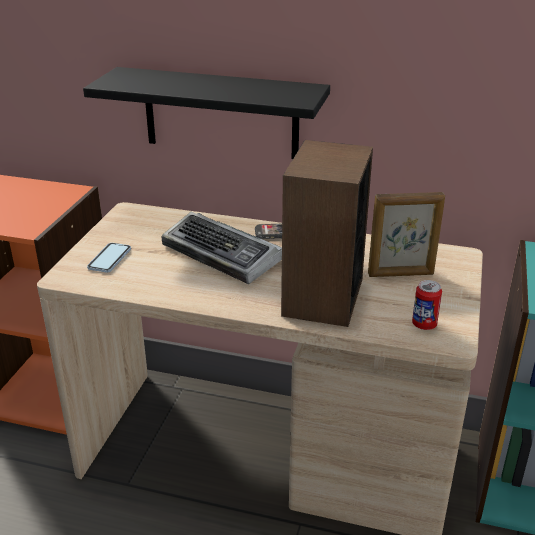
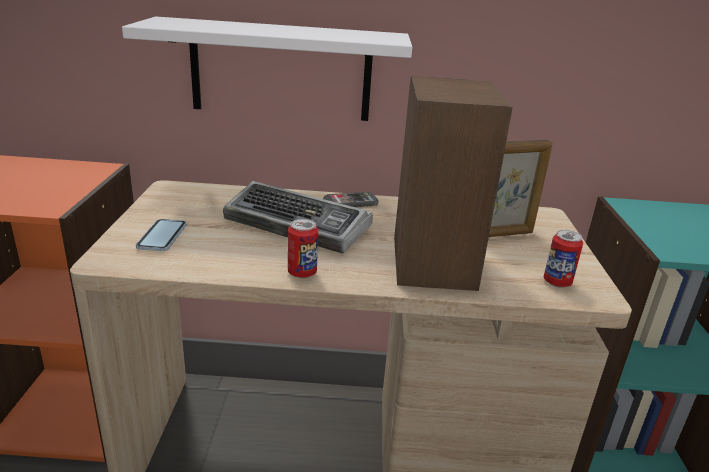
camera: 15 degrees left, 5 degrees down
(208, 299) = (302, 273): none -> can
(221, 113) = (281, 71): black shelf -> white shelf

